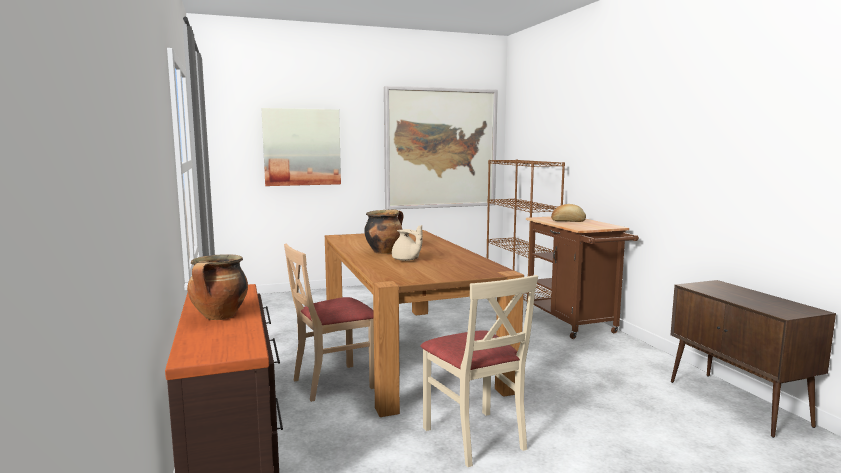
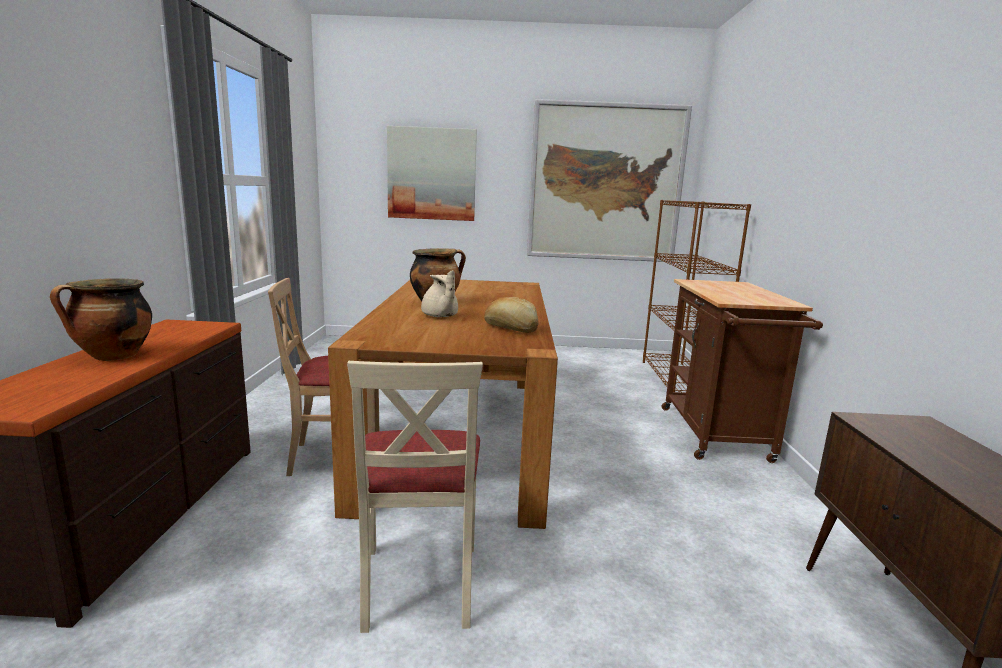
camera: 20 degrees right, 5 degrees up
(568, 221) = (727, 289): bread -> bread (511, 329)

